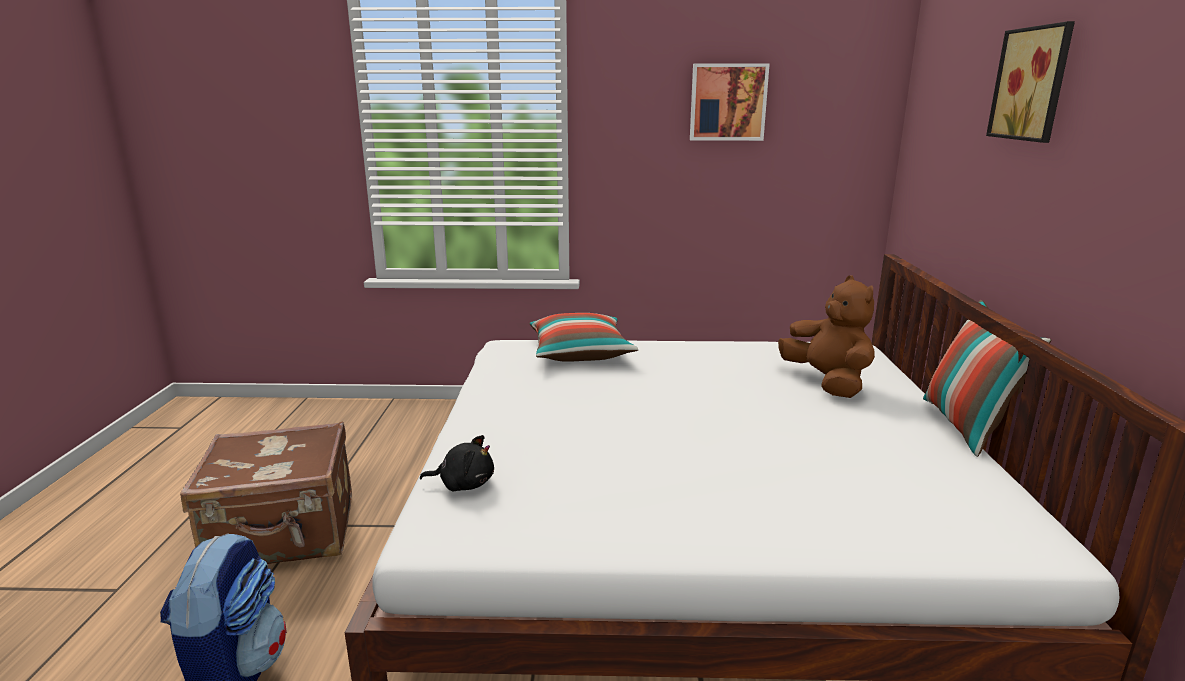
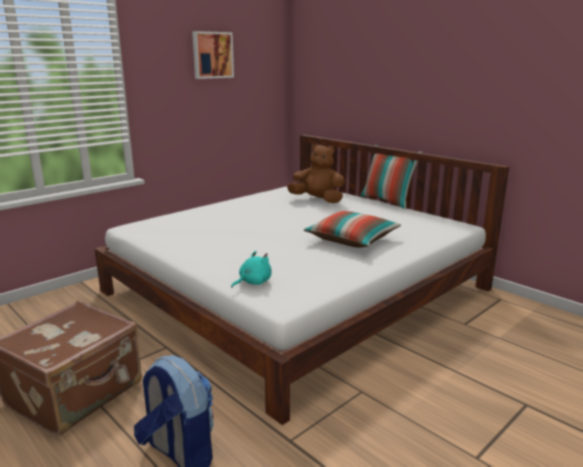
camera: 45 degrees left, 0 degrees up
(464, 484) = (253, 282): black plush toy -> turquoise plush toy
(580, 353) = (183, 219): pillow -> pillow (352, 240)
(1034, 84) = (385, 45): picture -> none

